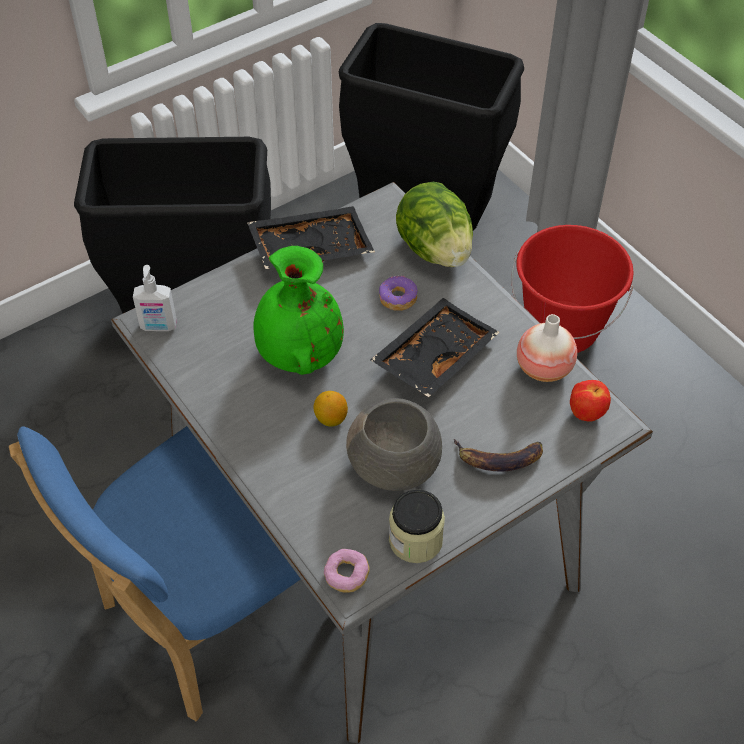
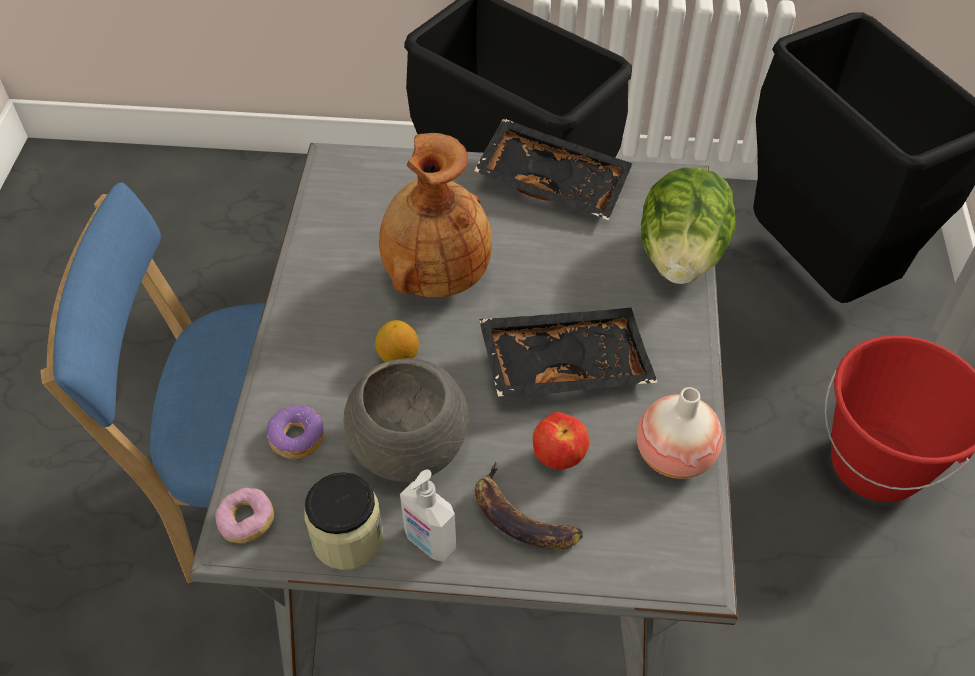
camera: 40 degrees right, 0 degrees up
(158, 326) = (339, 172): soap dispenser -> soap dispenser (429, 542)
(298, 353) = (435, 274): green vase -> brown vase
(397, 298) = (589, 281): donut -> donut (296, 437)
(586, 413) = (673, 539): apple -> apple (559, 457)

